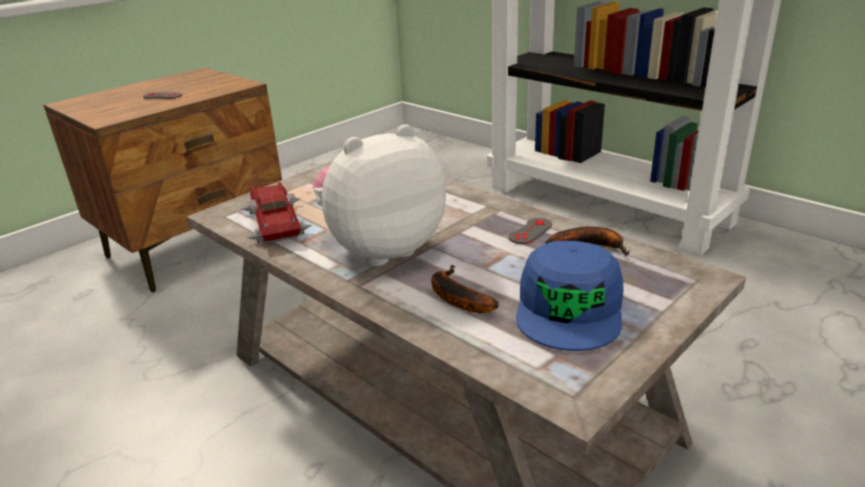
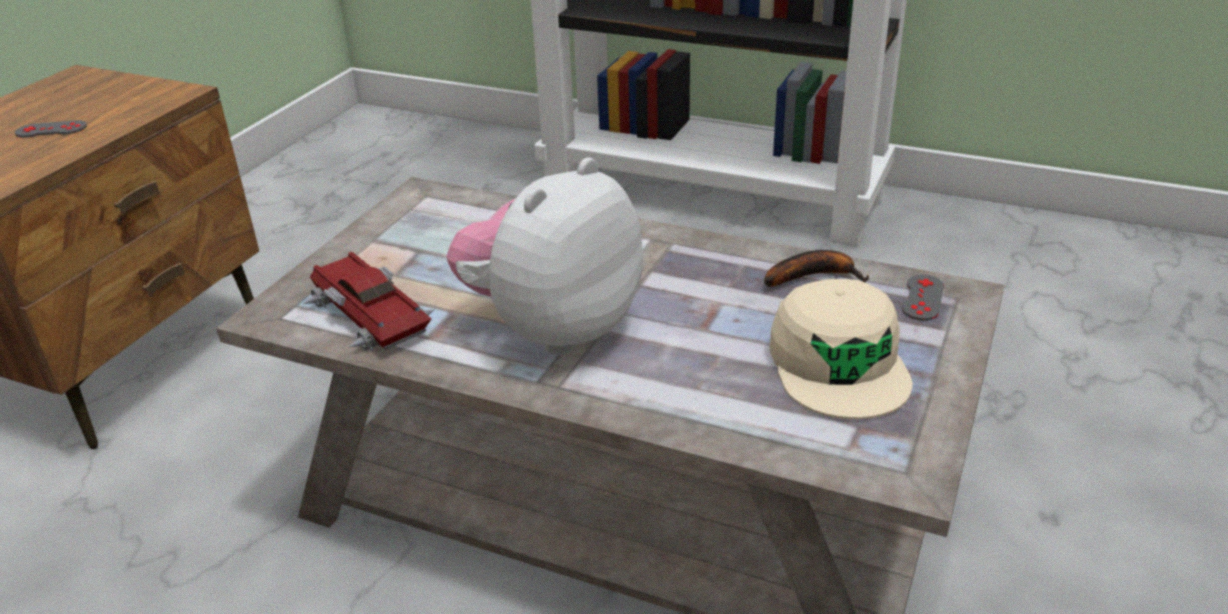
camera: 20 degrees left, 5 degrees up
(455, 297) = (694, 377): banana -> none
(530, 231) = (729, 267): grey game controller -> grey game controller (922, 298)
(570, 308) = (839, 364): blue cap -> beige cap

